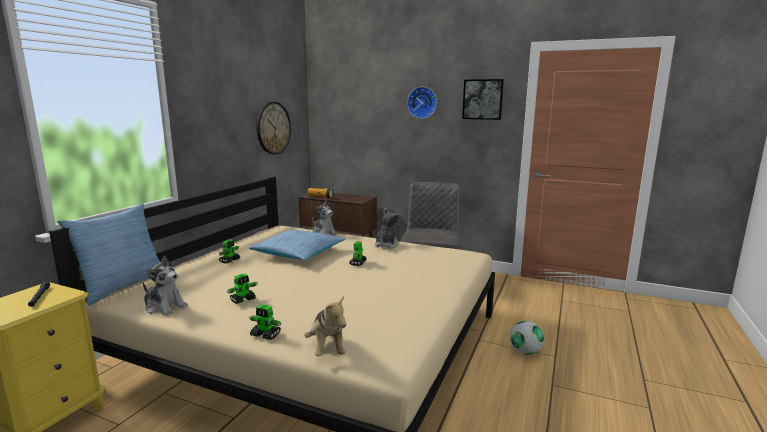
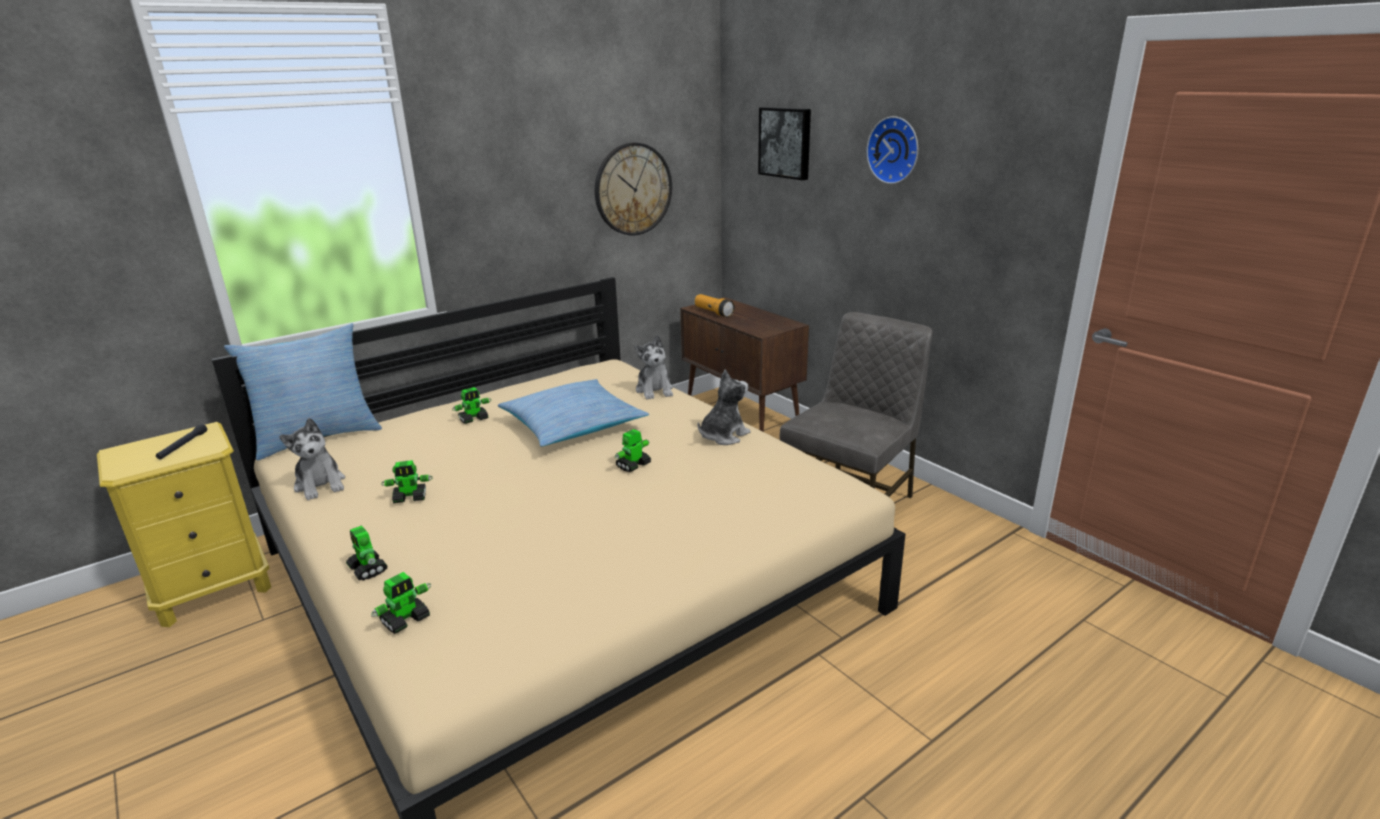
camera: 30 degrees right, 10 degrees up
(327, 348) = (406, 620): plush toy -> toy robot
(483, 99) = (1008, 151): picture -> picture (786, 142)
(525, 352) = (880, 709): football -> none

